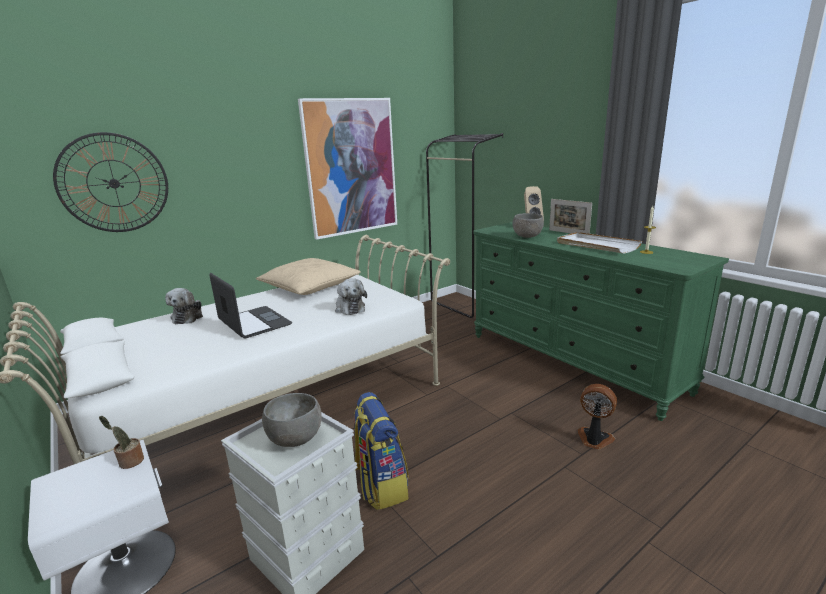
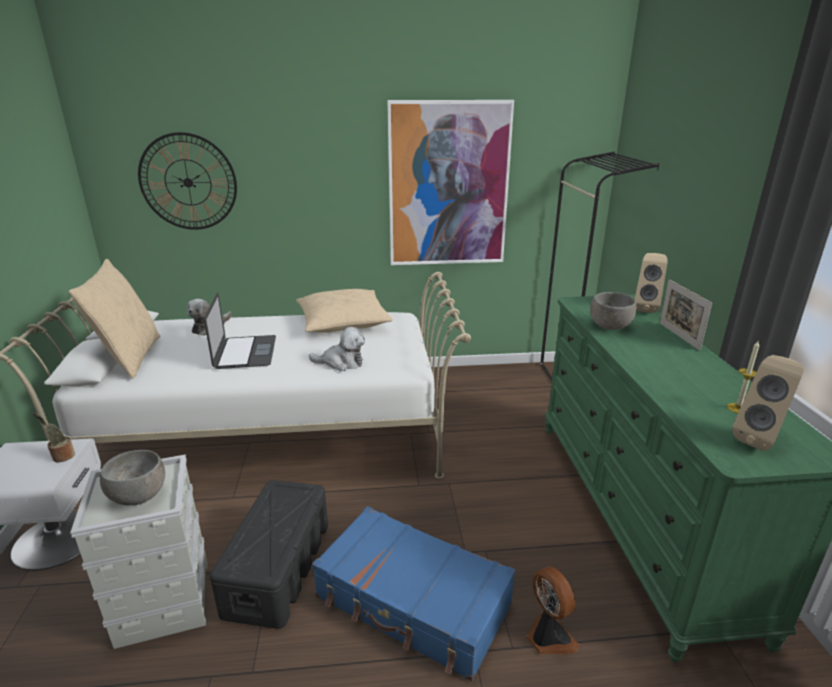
camera: 30 degrees right, 5 degrees up
(133, 356) = (129, 357): none -> beige pillow
(349, 308) = (341, 363): plush toy -> plush toy turned 90 degrees counterclockwise
(380, 485) = (279, 567): backpack -> black storage box
(499, 459) = (412, 601): none -> blue suitcase
(596, 245) = (681, 371): white tray -> none
(675, 260) = (759, 439): none -> beige speaker

